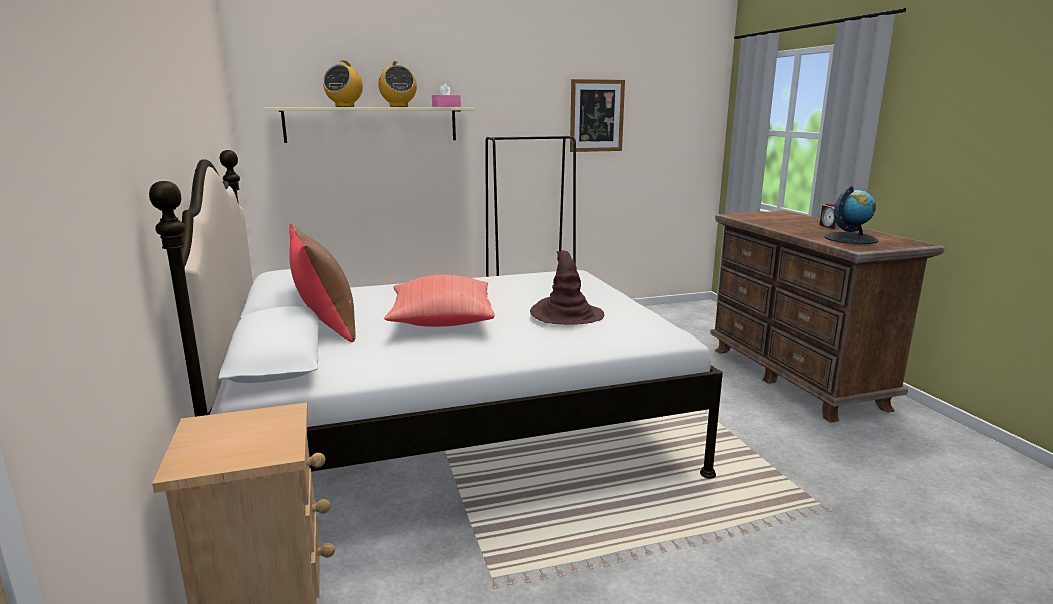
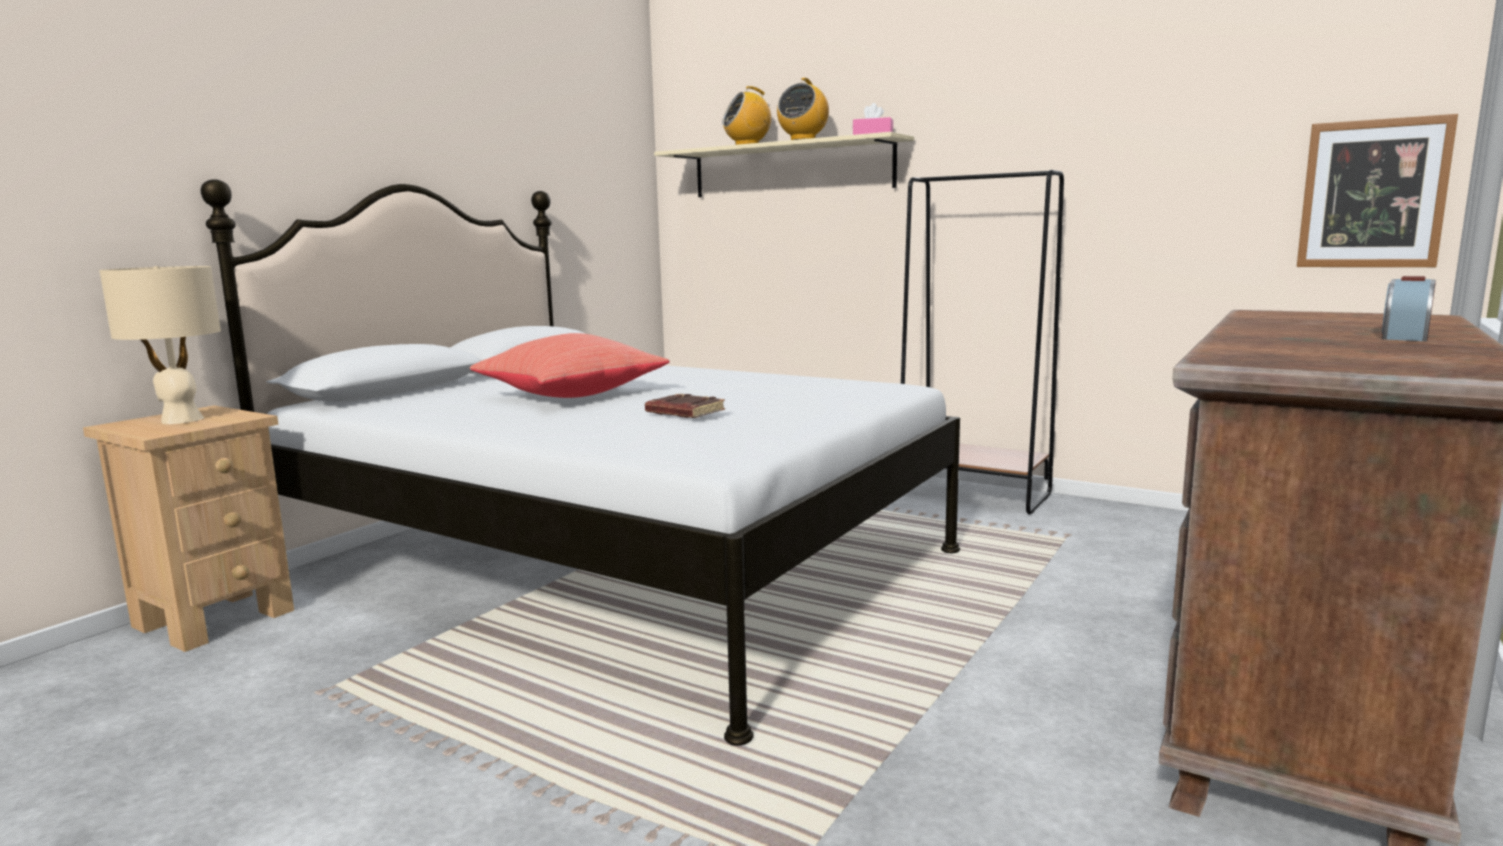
camera: 50 degrees right, 5 degrees down
(234, 437) = (181, 420): none -> beige table lamp
(326, 326) = (492, 381): brown pillow -> none
(566, 315) = (683, 412): brown hat -> brown book
(596, 115) = (1147, 134): picture -> picture (1372, 194)
(850, 239) = (1314, 351): globe -> none

